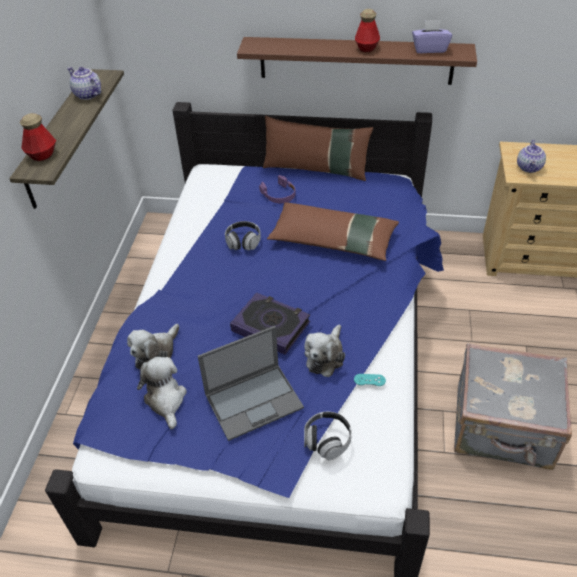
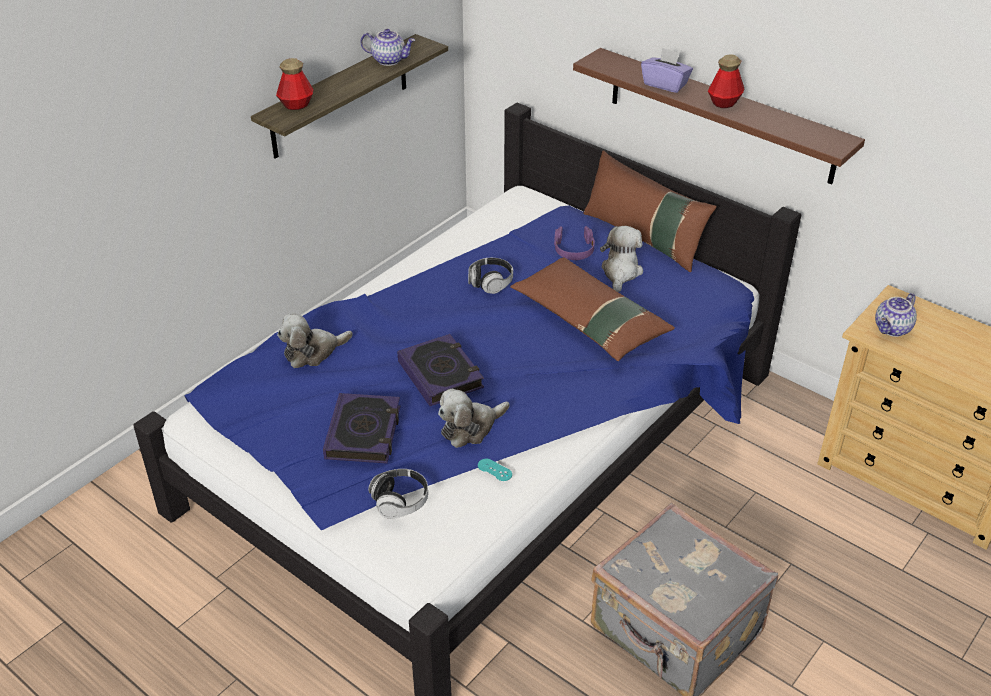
camera: 30 degrees right, 5 degrees down
(87, 95) = (389, 60): teapot -> teapot turned 120 degrees clockwise
(165, 400) = (286, 395): plush toy -> plush toy (620, 272)
(254, 400) = (363, 433): laptop -> book
(429, 49) = (799, 127): purple tissue box -> purple tissue box (665, 84)

